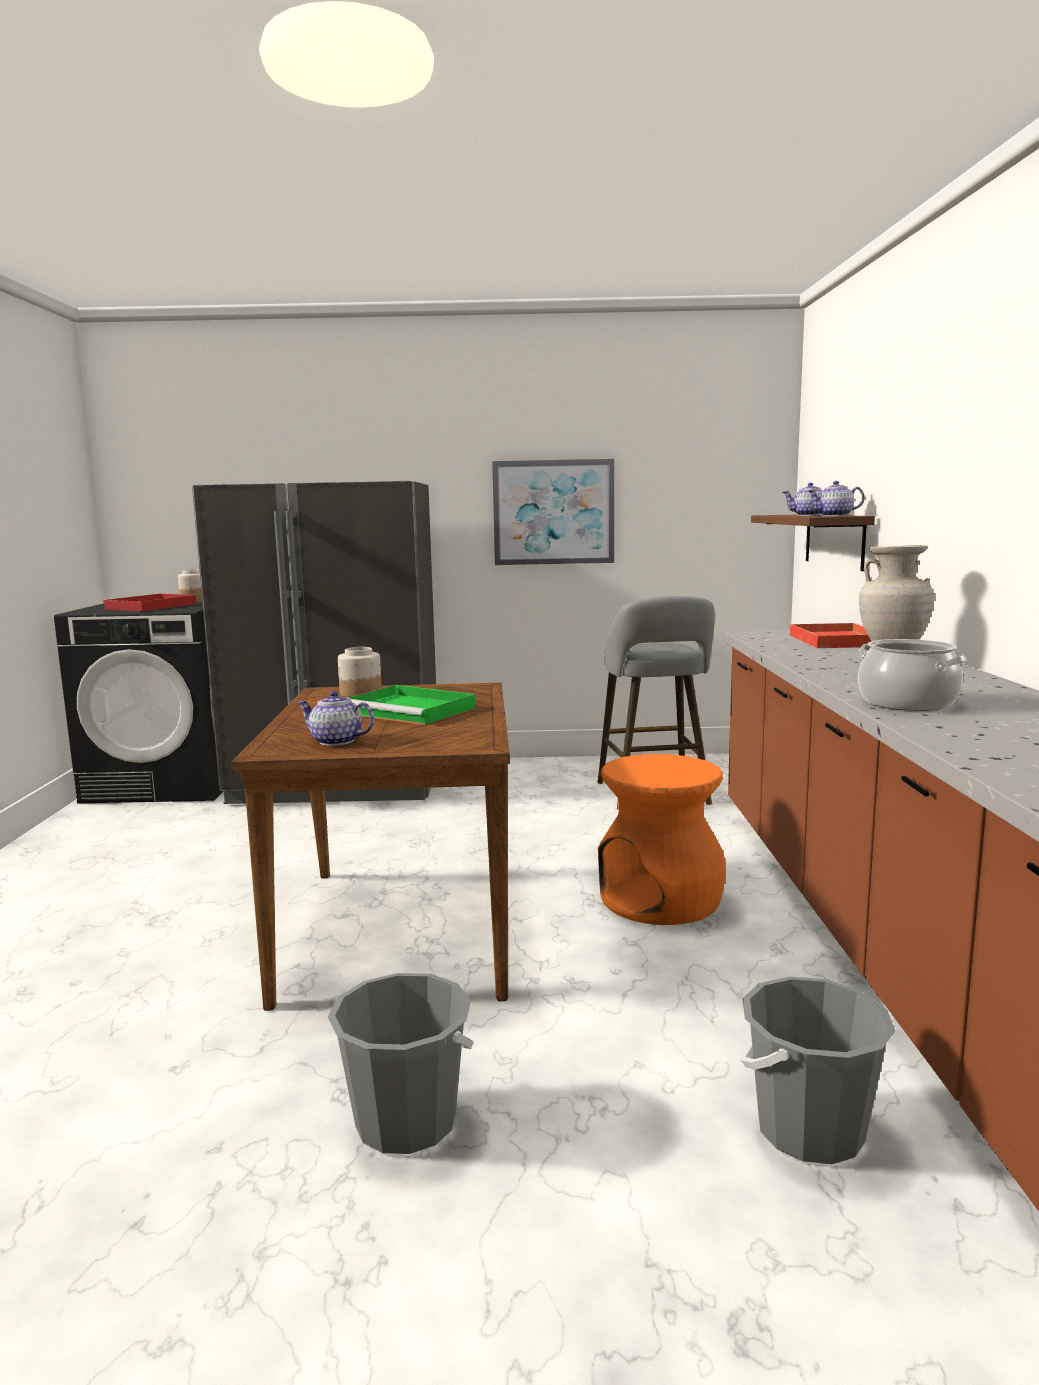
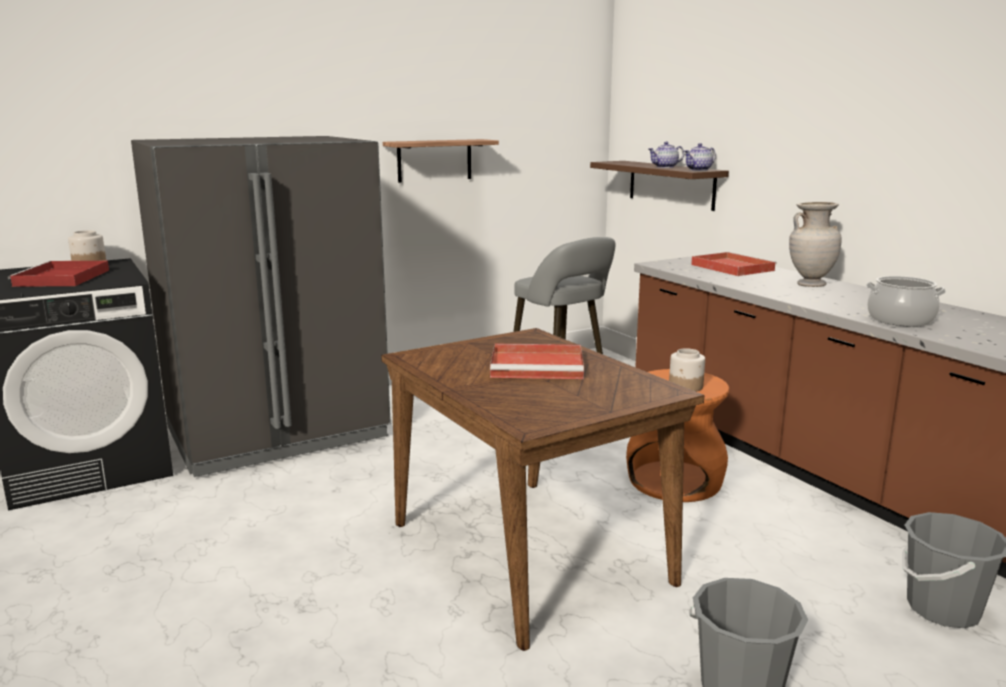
camera: 30 degrees left, 5 degrees up
(335, 741) = (556, 406): teapot -> none
(360, 693) = (451, 354): jar -> jar (686, 386)
(412, 710) = (539, 366): green tray -> red tray
(553, 512) = (434, 160): picture -> shelf

